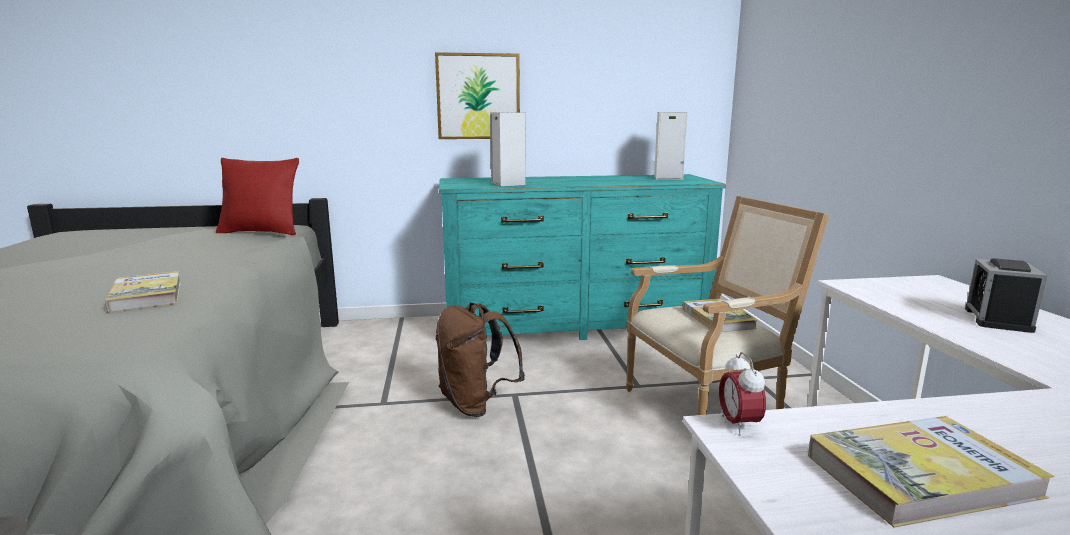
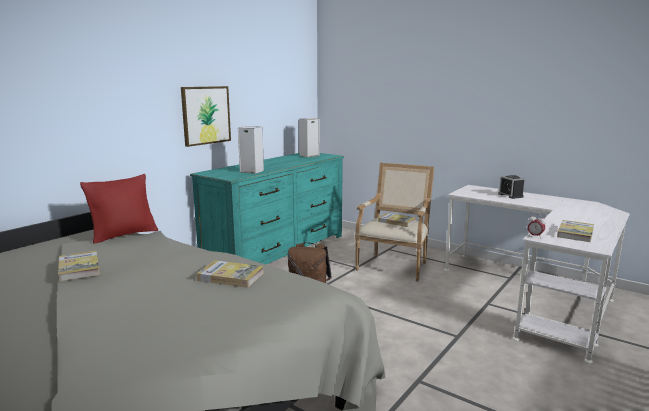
camera: 45 degrees left, 0 degrees up
(126, 249) = (79, 268): none -> book

